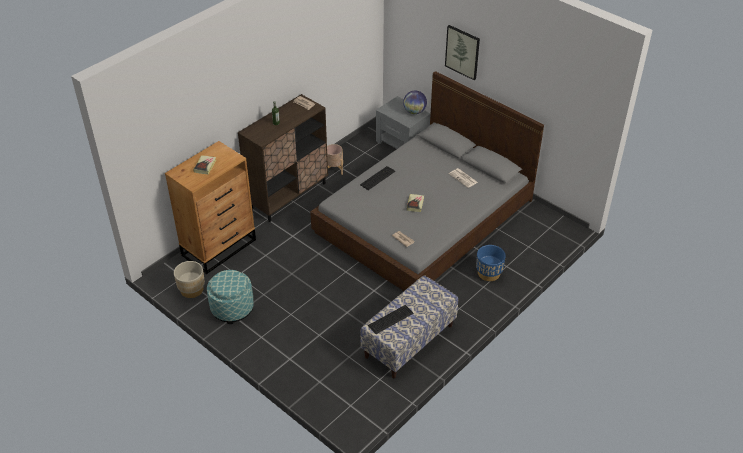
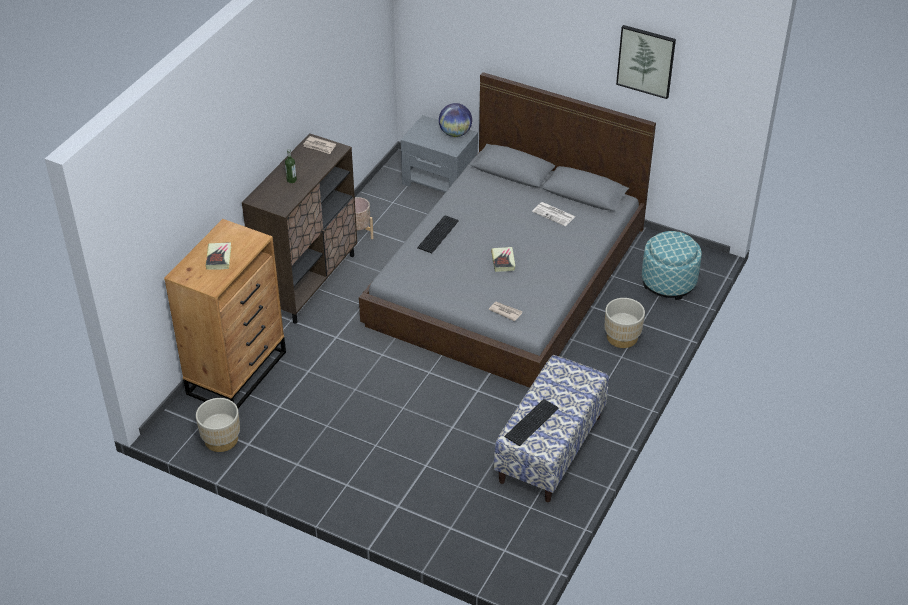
camera: 15 degrees left, 0 degrees up
(232, 308) = (290, 454): ottoman -> ottoman (668, 282)
(462, 52) = (524, 40): picture -> picture (646, 61)
(489, 273) = (622, 337): blue planter -> beige planter

